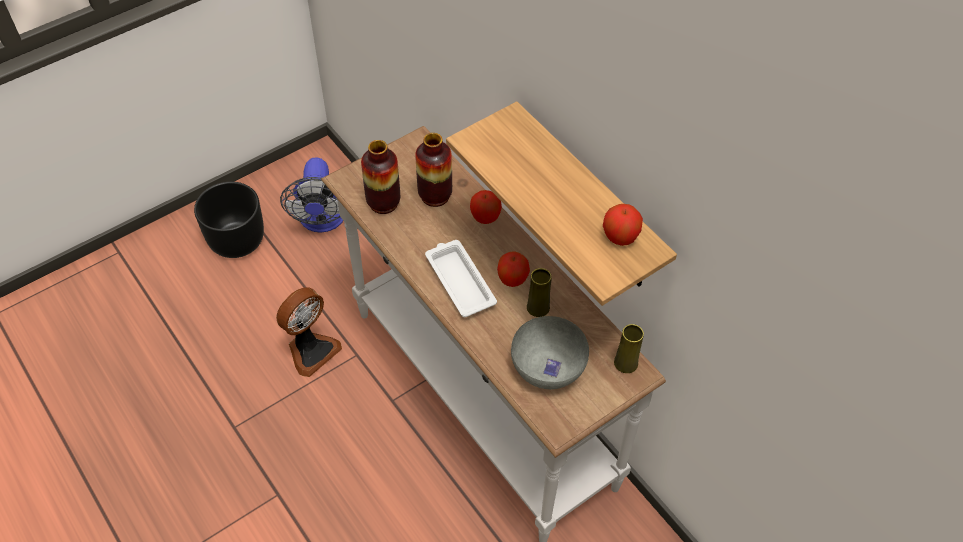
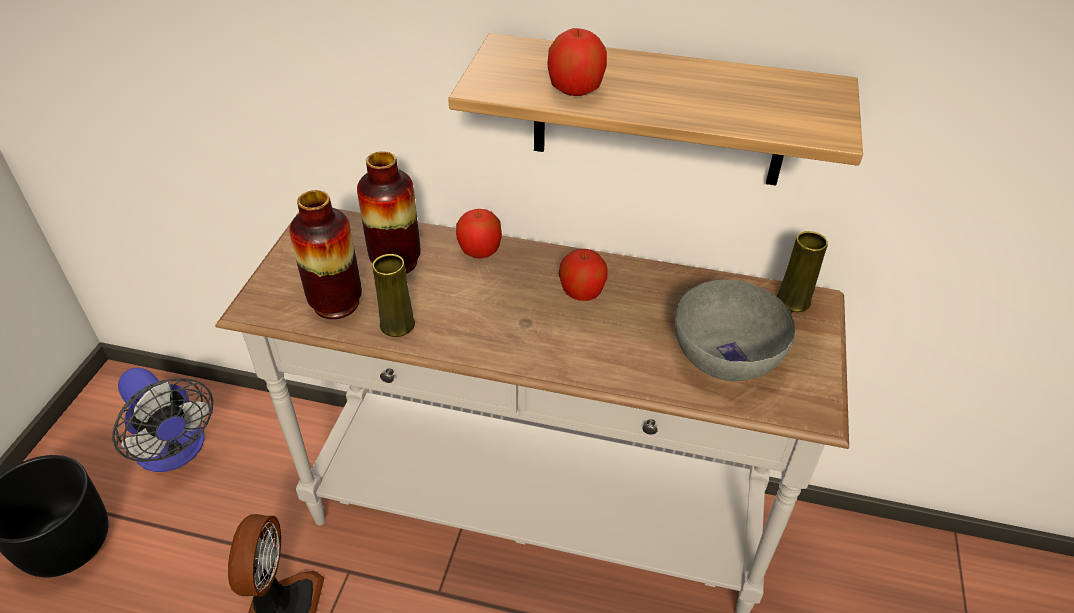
camera: 40 degrees left, 10 degrees down
(459, 280) = (524, 330): white tray -> none
(538, 307) = (643, 304): yellow vase -> yellow vase (397, 325)
(620, 236) = (783, 89): apple -> apple (575, 90)

